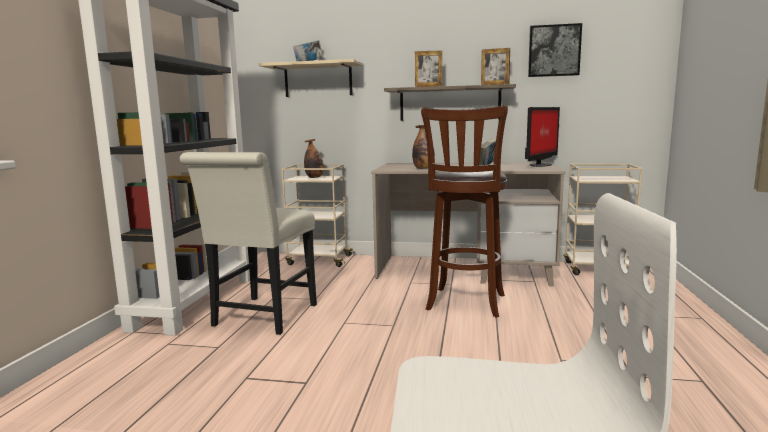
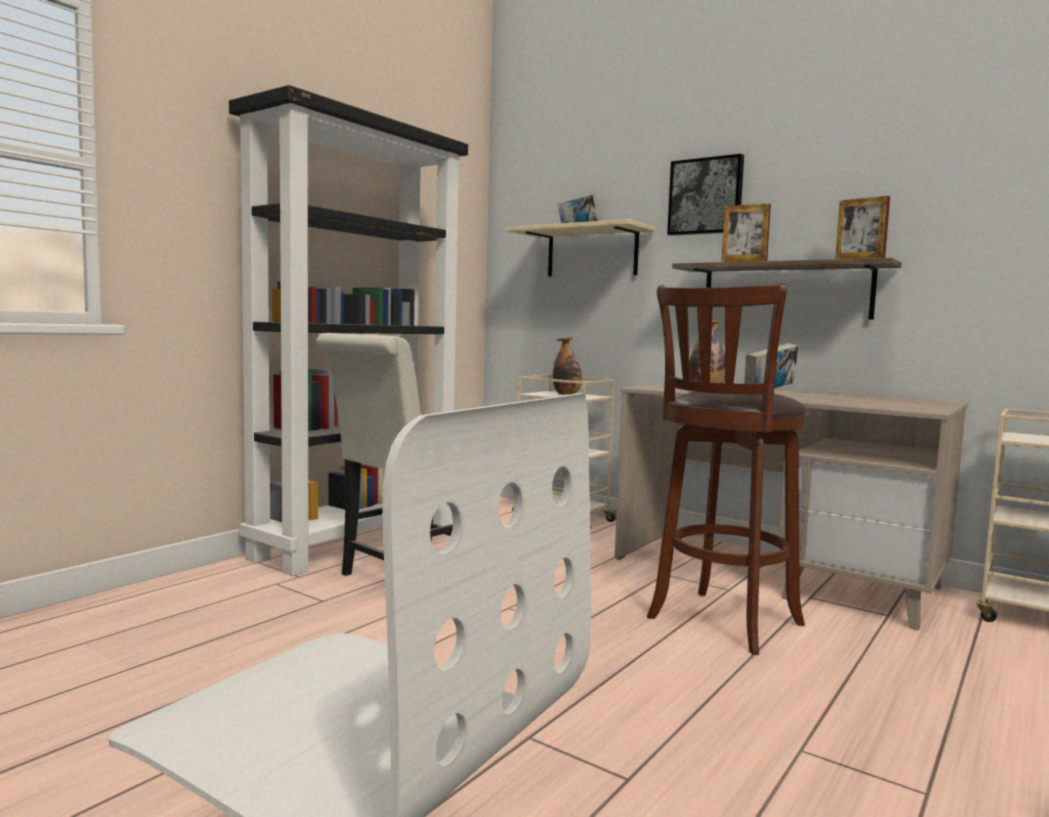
camera: 25 degrees right, 5 degrees down
(539, 165) = (927, 404): monitor -> none
(554, 51) = (983, 200): picture -> picture (706, 196)

